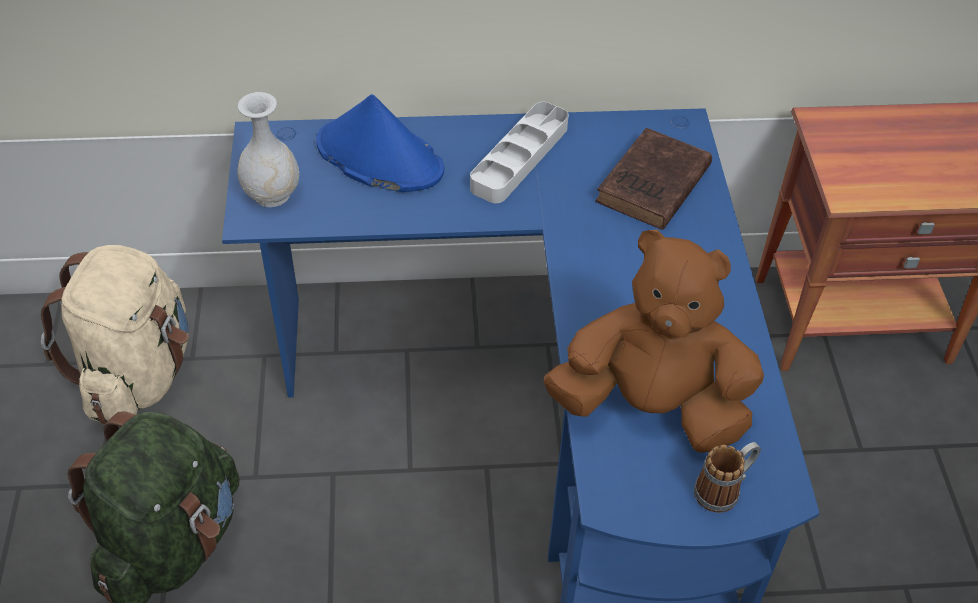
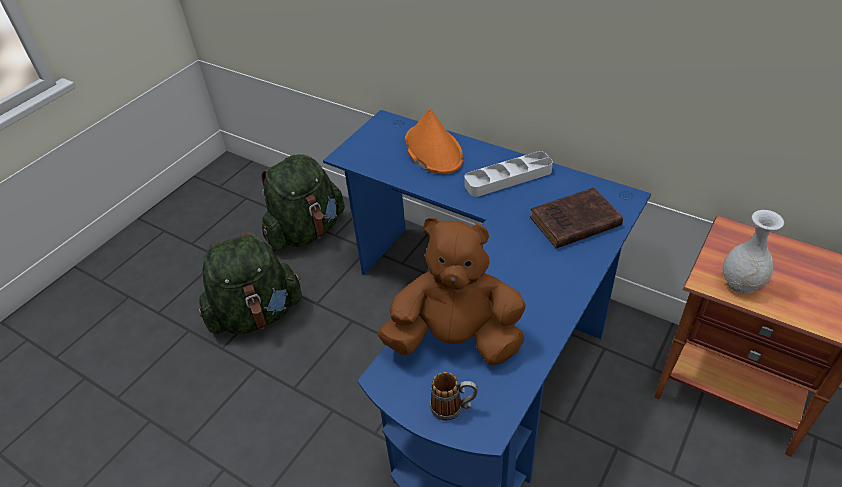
camera: 40 degrees right, 5 degrees down
(138, 374) = (306, 231): beige backpack -> green backpack
(272, 194) = (365, 148): white vase -> white vase (741, 283)
(378, 157) = (433, 150): blue hat -> orange hat
(651, 406) = (455, 340): brown plush toy -> brown plush toy turned 45 degrees counterclockwise

